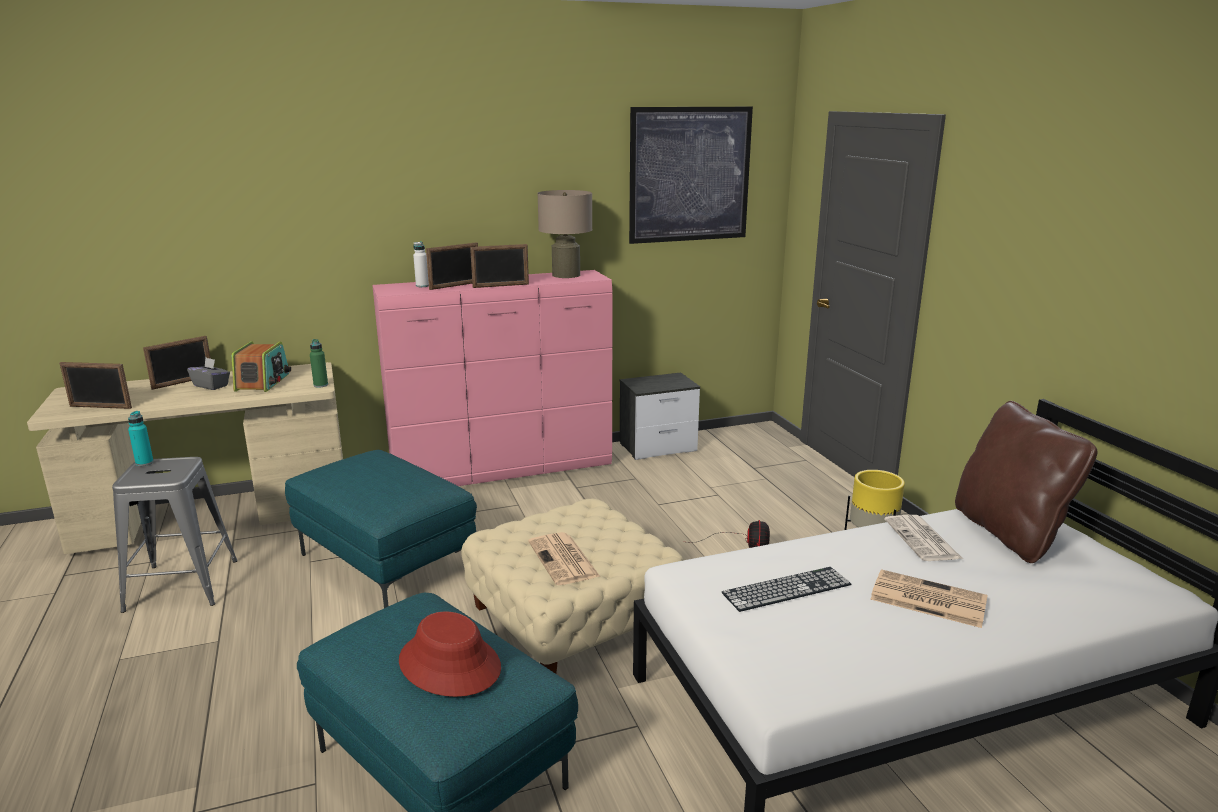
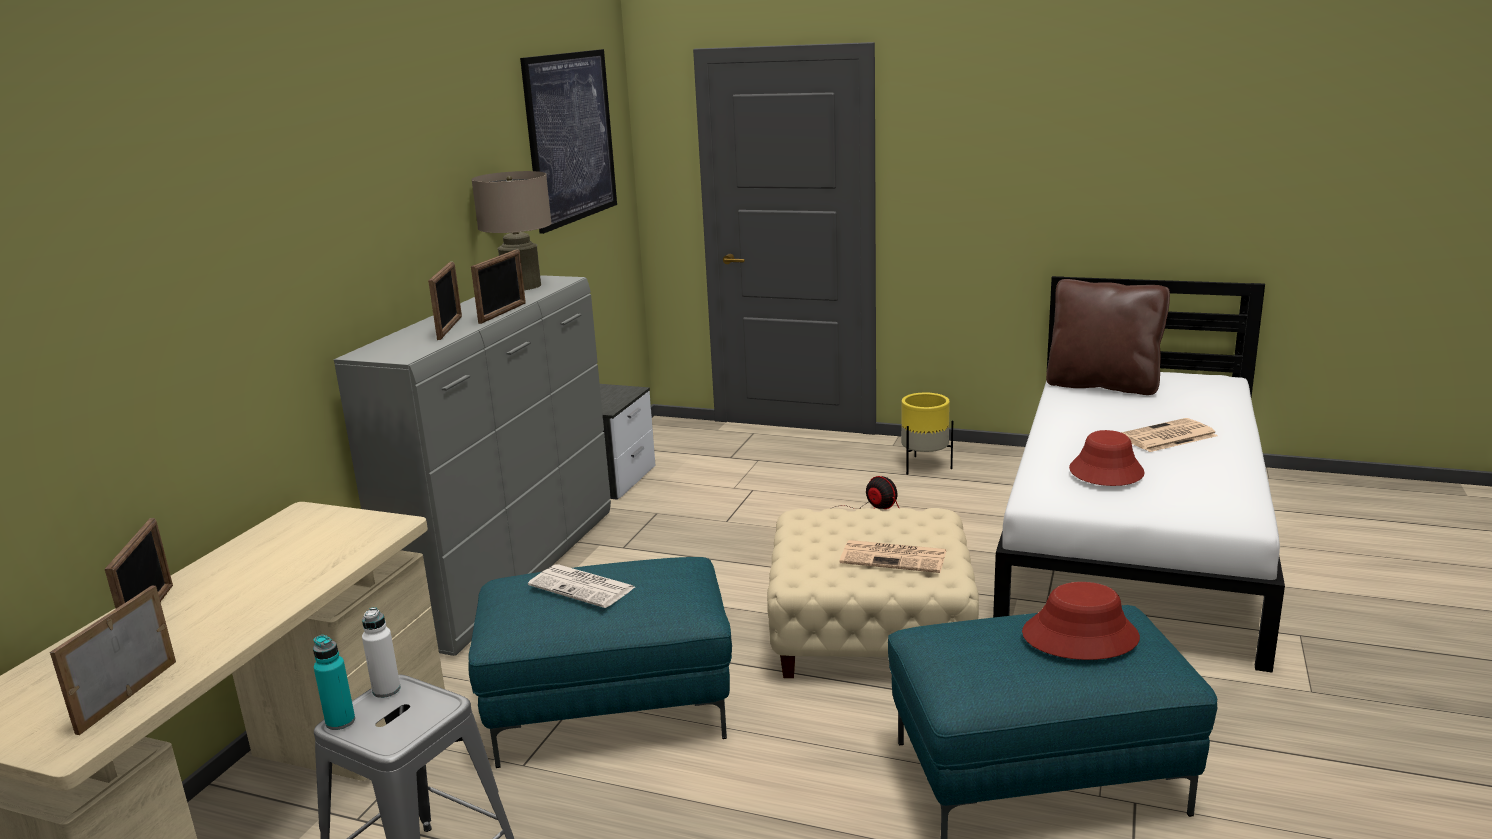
camera: 50 degrees left, 0 degrees up
(100, 407) = (127, 696): picture frame -> picture frame turned 150 degrees clockwise
(211, 386) = (220, 593): grey tissue box -> none
(263, 382) = (290, 555): radio -> none
(321, 385) = (387, 521): green bottle -> none
(422, 286) = (410, 340): white bottle -> white bottle (386, 690)
(504, 471) = (514, 573): pink dresser -> grey dresser
(786, 589) = (1105, 471): keyboard -> red hat
(923, 539) = (1084, 409): newspaper -> newspaper (583, 587)

